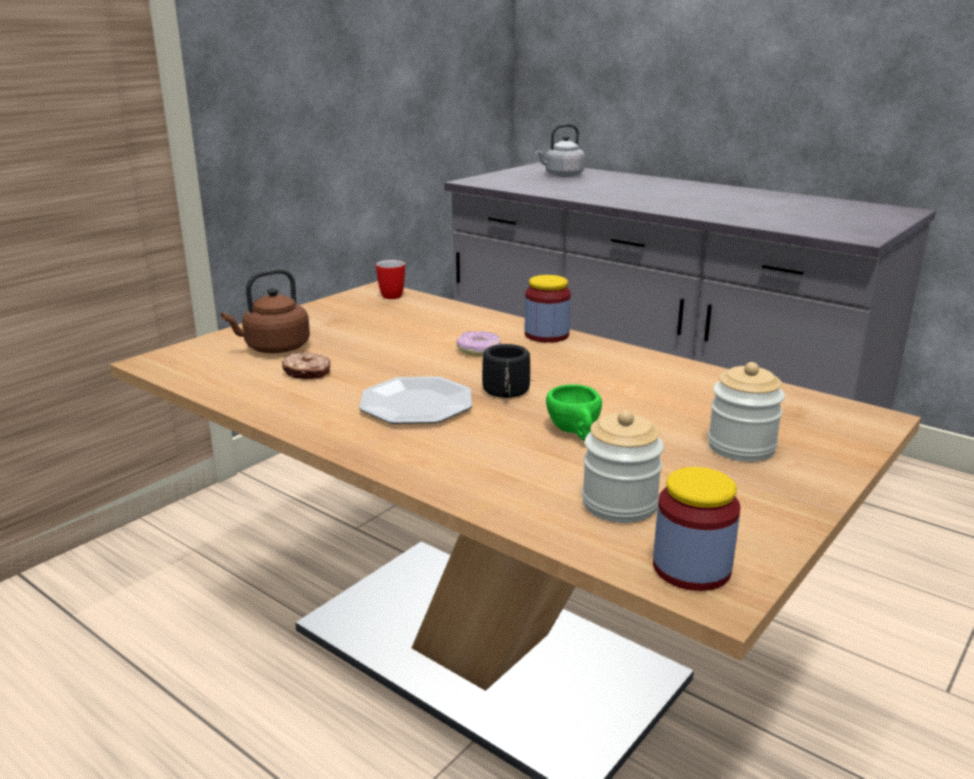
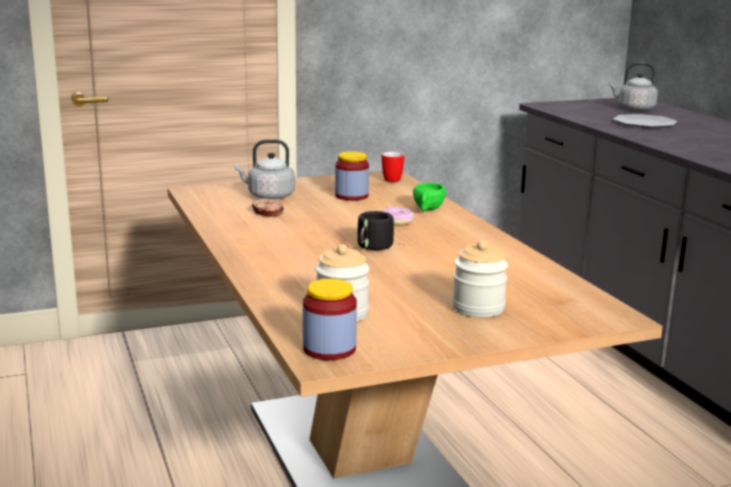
camera: 30 degrees right, 5 degrees down
(274, 348) = (268, 196): brown kettle -> grey kettle
(416, 404) = (306, 241): plate -> plate (644, 123)
(546, 335) = (462, 222): jar -> jar (351, 196)
(575, 433) = (379, 276): green cup -> green cup (427, 210)

